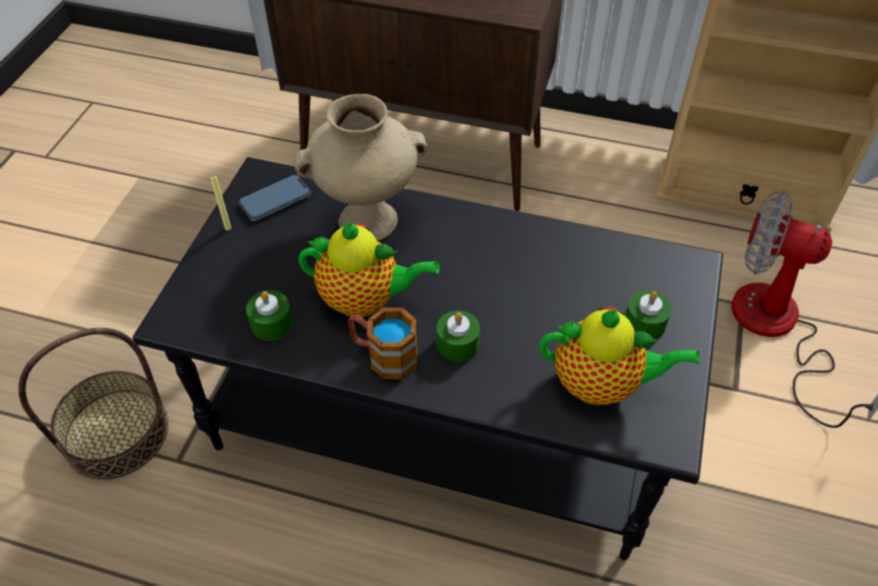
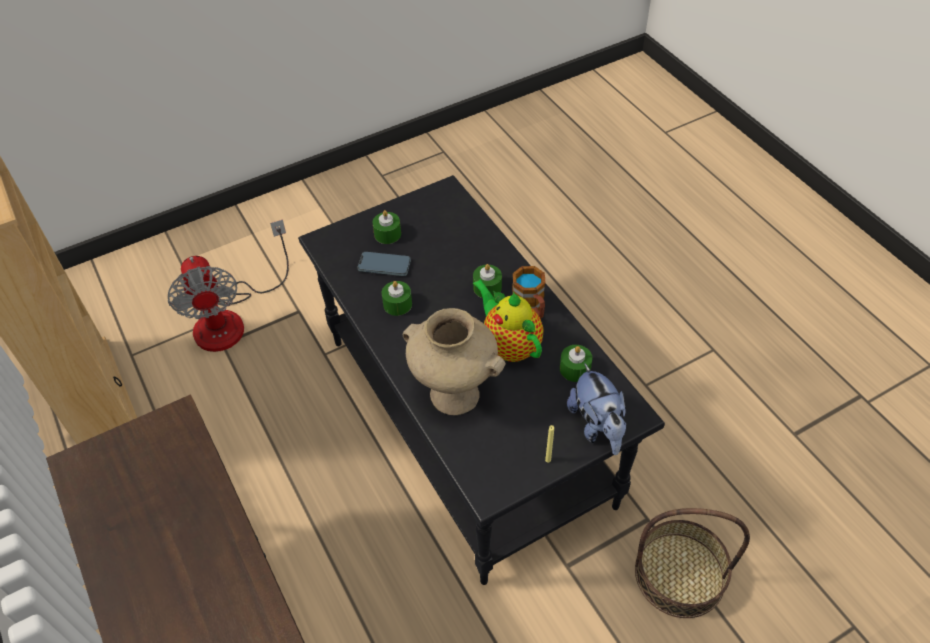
camera: 135 degrees left, 0 degrees up
(202, 284) = (597, 426): none -> plush toy
(275, 200) = (497, 459): phone -> phone (384, 266)
(524, 258) = (397, 304): none -> green candle
(602, 384) = (444, 226): teapot -> none

